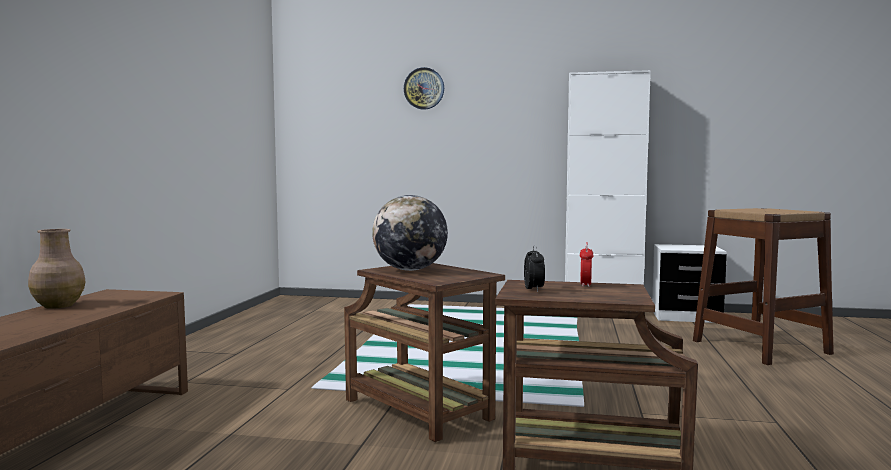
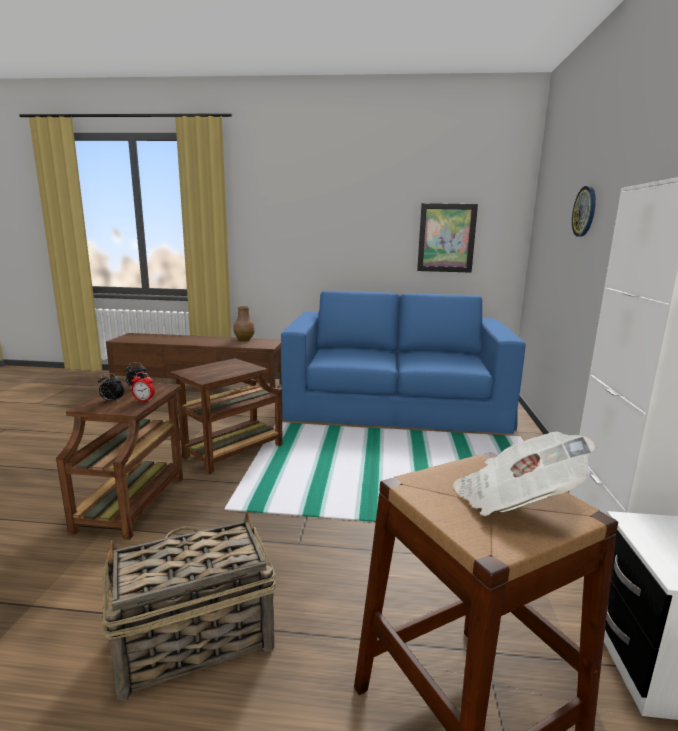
camera: 85 degrees right, 10 degrees up
(227, 108) = (446, 238): none -> picture
(283, 332) = (395, 404): none -> blue sofa
(410, 270) = (228, 366): globe -> none
(598, 293) = (112, 401): none -> alarm clock
(763, 210) = (515, 500): none -> newspaper
(781, 406) = (192, 639): none -> basket

